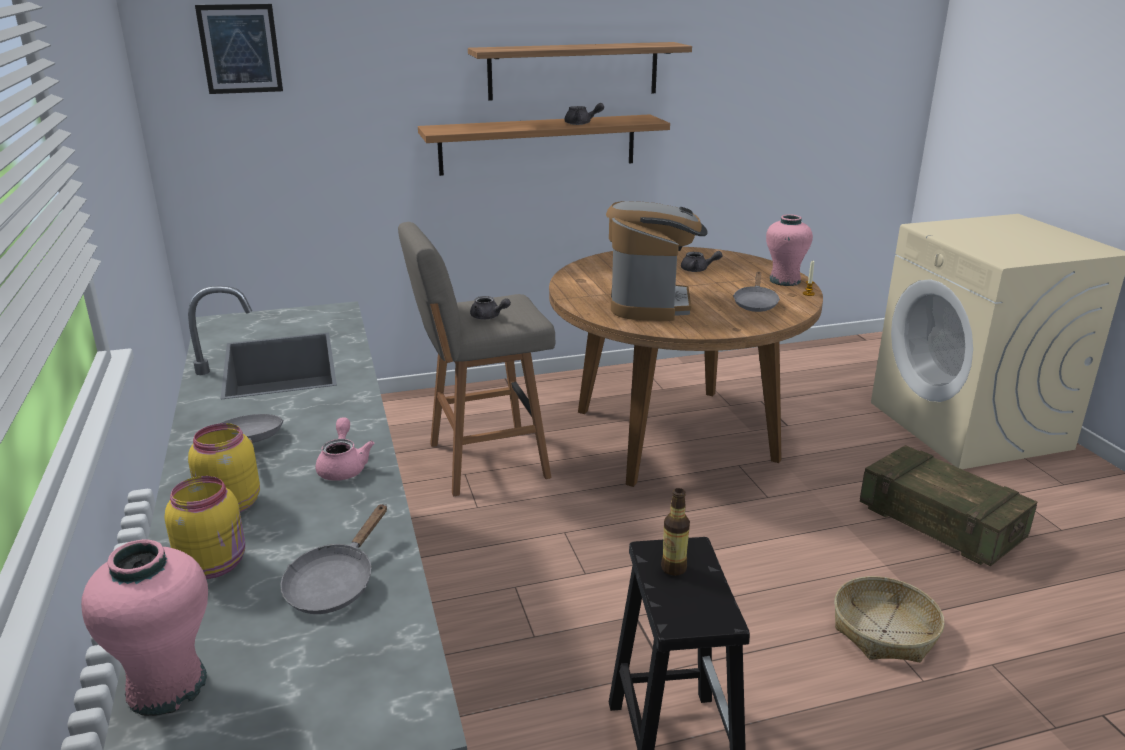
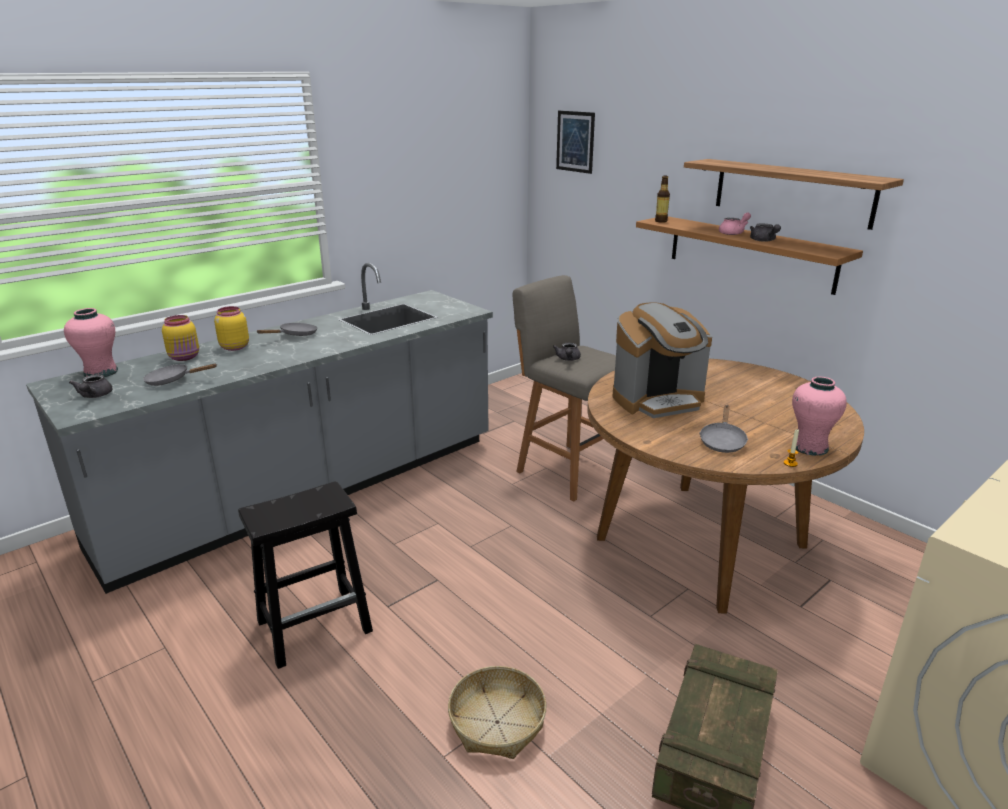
camera: 65 degrees right, 0 degrees up
(343, 467) = (279, 357): pink teapot -> pink teapot (734, 233)
(674, 568) = (312, 500): bottle -> bottle (661, 221)
(698, 270) = (772, 405): grey teapot -> grey teapot (94, 396)
(755, 303) = (722, 441): grey frying pan -> grey frying pan turned 60 degrees counterclockwise

